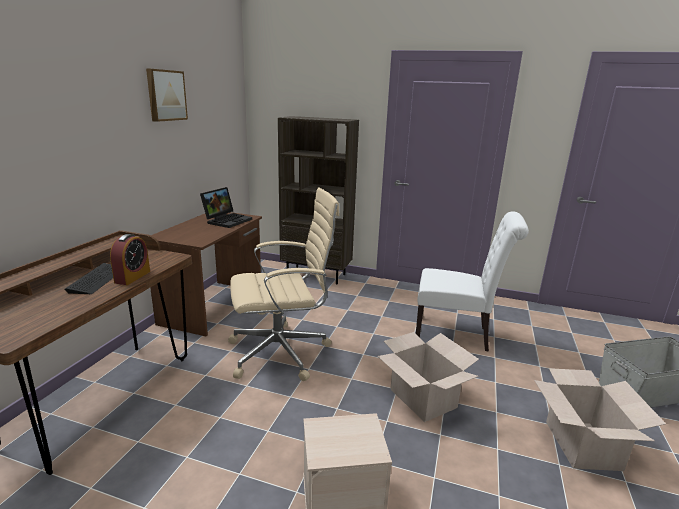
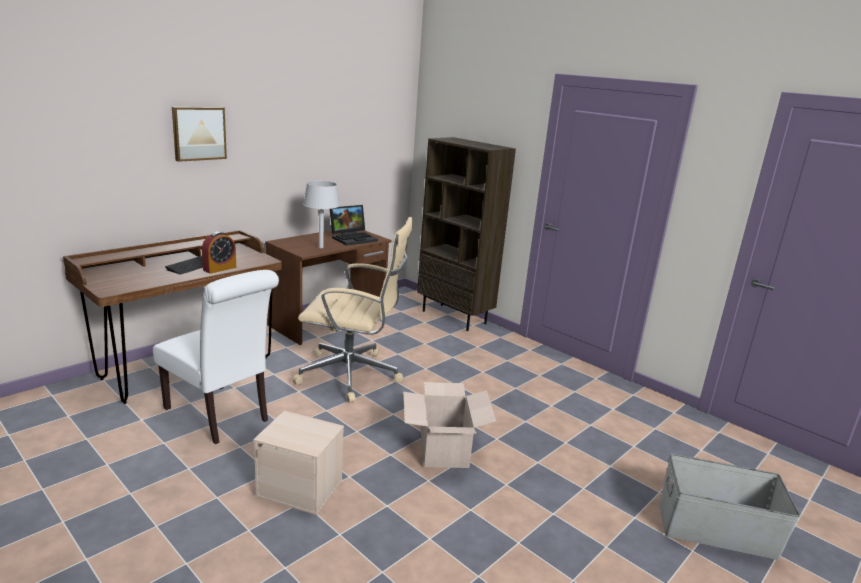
camera: 25 degrees right, 0 degrees up
(165, 95) = (309, 111): picture -> picture (198, 133)
(208, 234) = (321, 247): none -> grey table lamp
(457, 334) = (547, 410): white chair -> white chair (221, 416)
(583, 445) = (565, 540): cardboard box -> none

